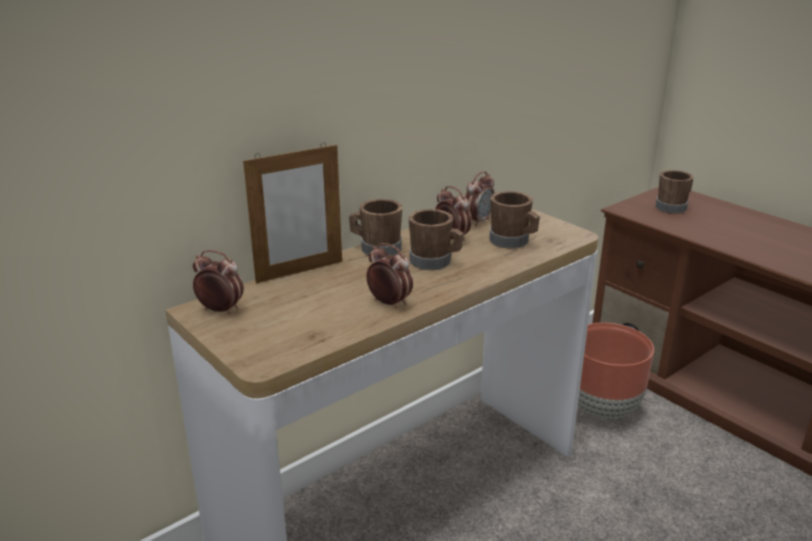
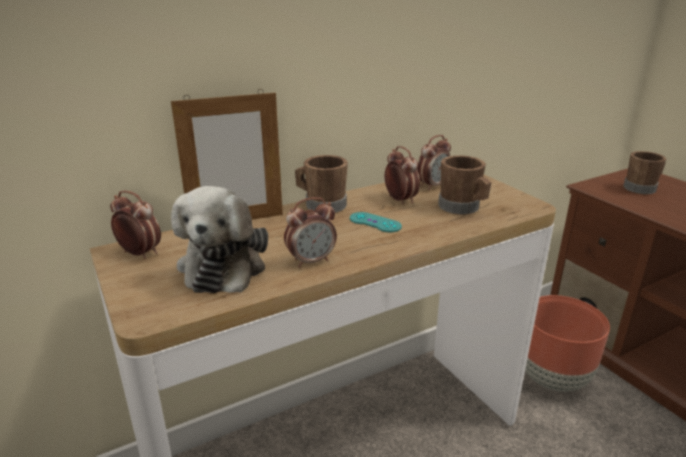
camera: 10 degrees right, 0 degrees up
(309, 313) = (224, 265): none -> plush toy
(389, 303) = (311, 261): alarm clock -> alarm clock turned 105 degrees clockwise
(435, 262) = (375, 222): brown mug -> turquoise game controller

